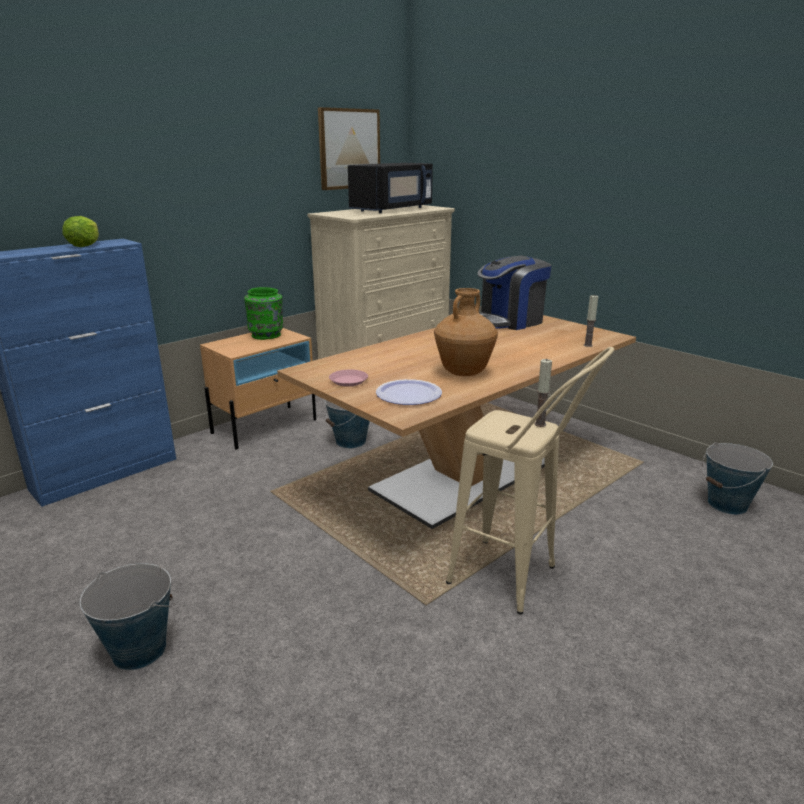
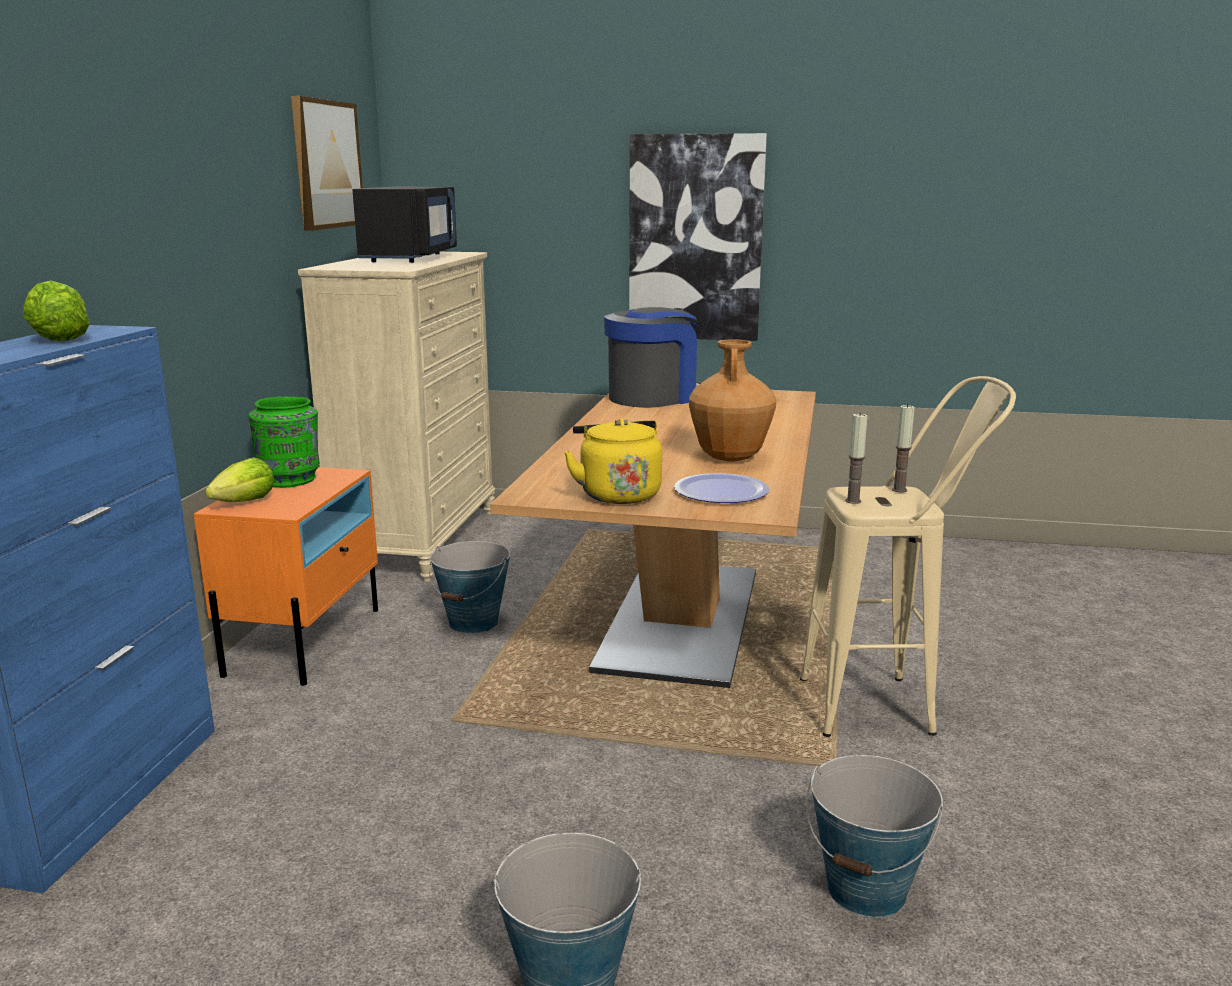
camera: 35 degrees left, 5 degrees down
(228, 343) = (245, 502): none -> lettuce
(265, 426) = (305, 640): beige nightstand -> orange nightstand
(348, 381) = (617, 494): pink plate -> yellow kettle
(509, 321) = (654, 397): coffee machine -> coffee machine turned 150 degrees counterclockwise
(582, 208) = (695, 239): none -> picture
(588, 345) = (790, 407): candle -> candle (853, 501)
(727, 504) = (961, 567): bucket -> bucket (867, 890)

